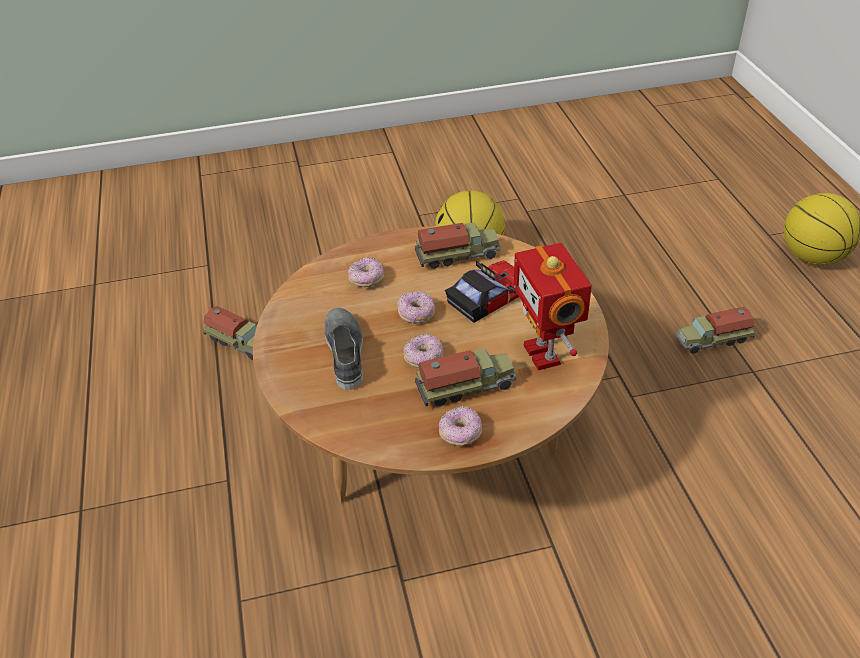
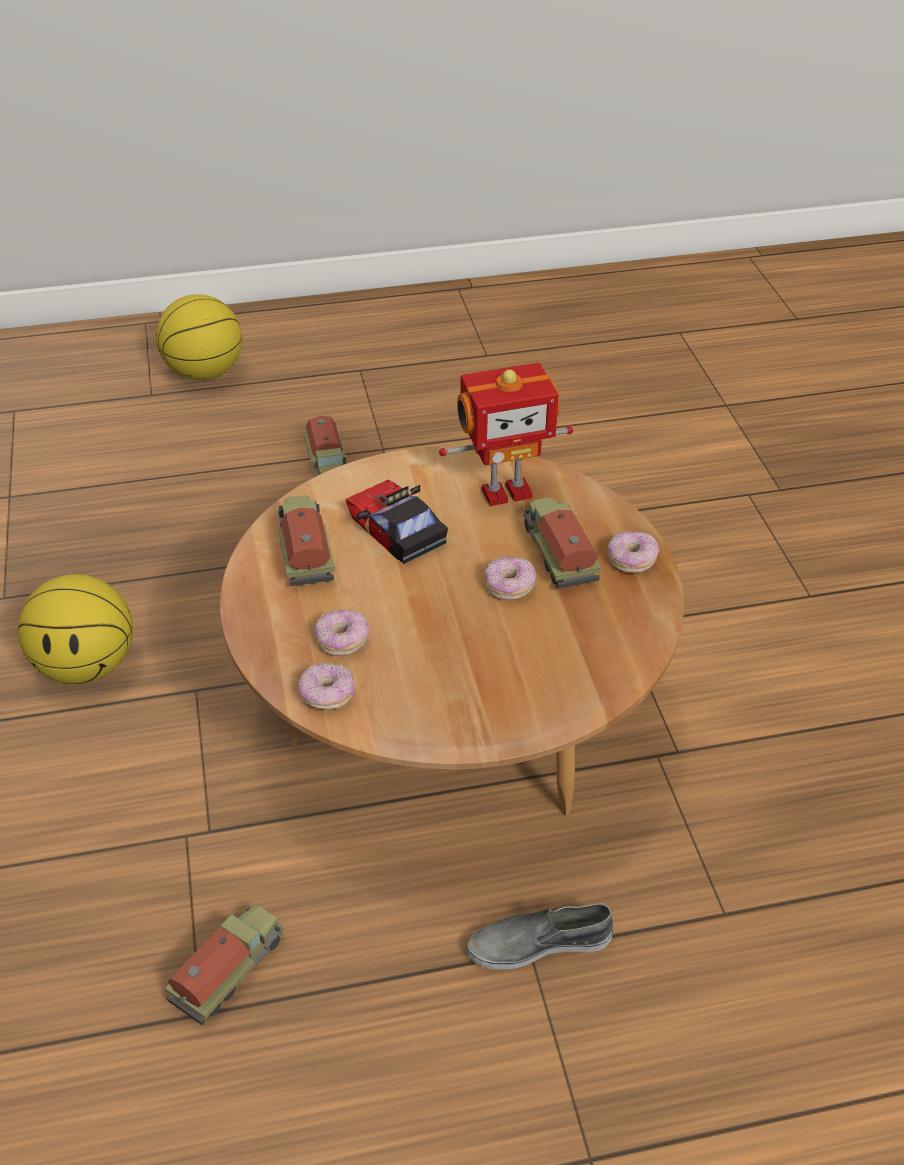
camera: 90 degrees left, 0 degrees up
(345, 352) = (493, 658): grey shoe -> grey shoe (539, 943)
(416, 314) = (424, 592): donut -> donut (327, 695)

